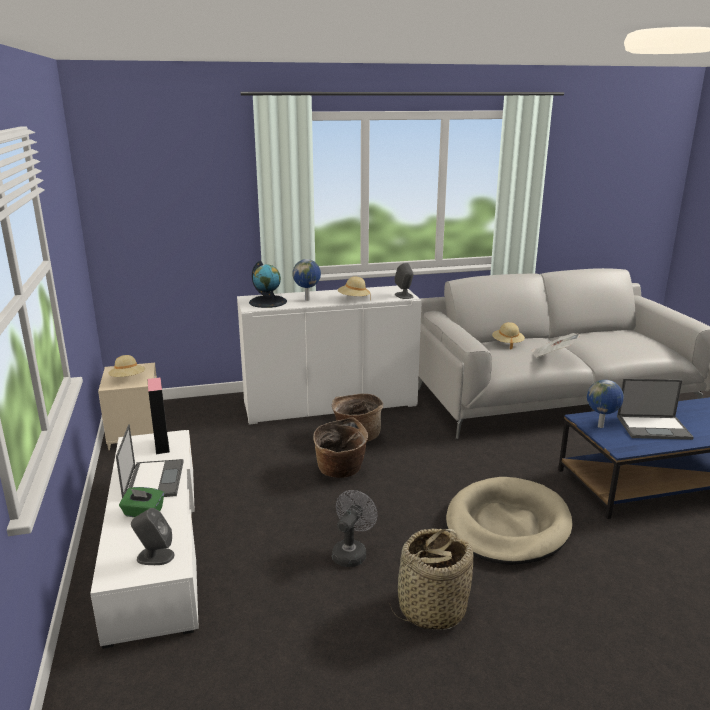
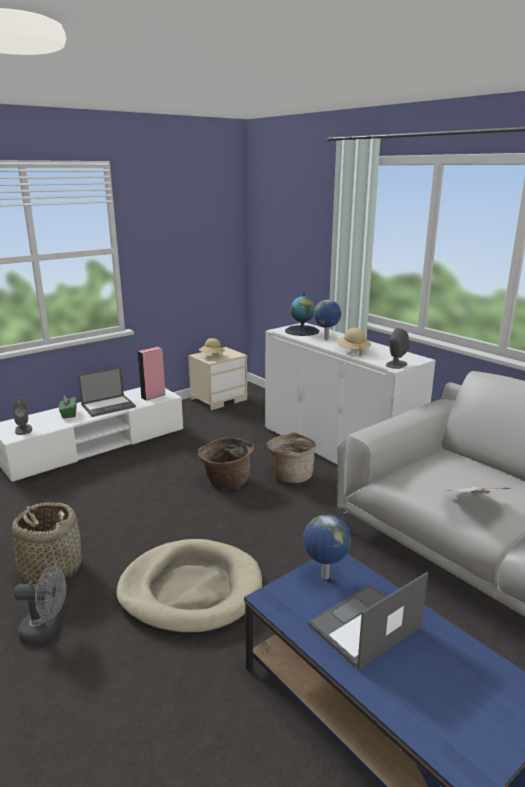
camera: 65 degrees right, 0 degrees up
(351, 552) = (111, 515): grey fan -> grey fan (46, 630)
(507, 343) = (473, 469): beige hat -> none
(654, 427) = (364, 627): laptop -> laptop turned 75 degrees clockwise

